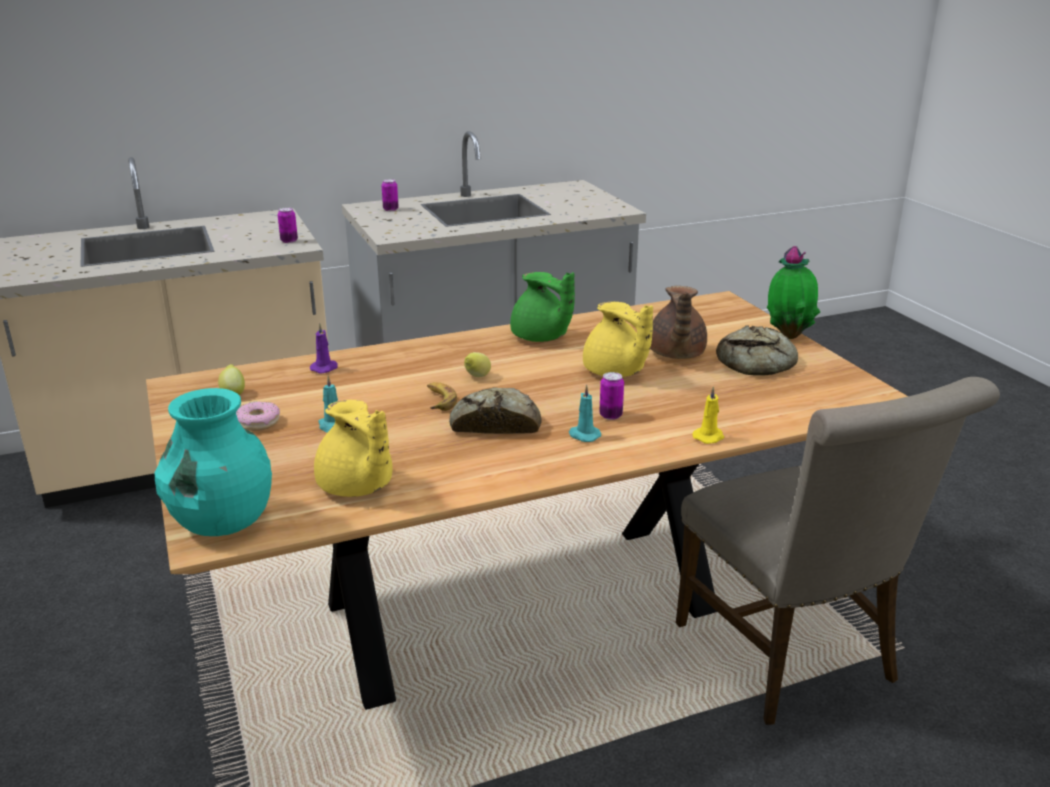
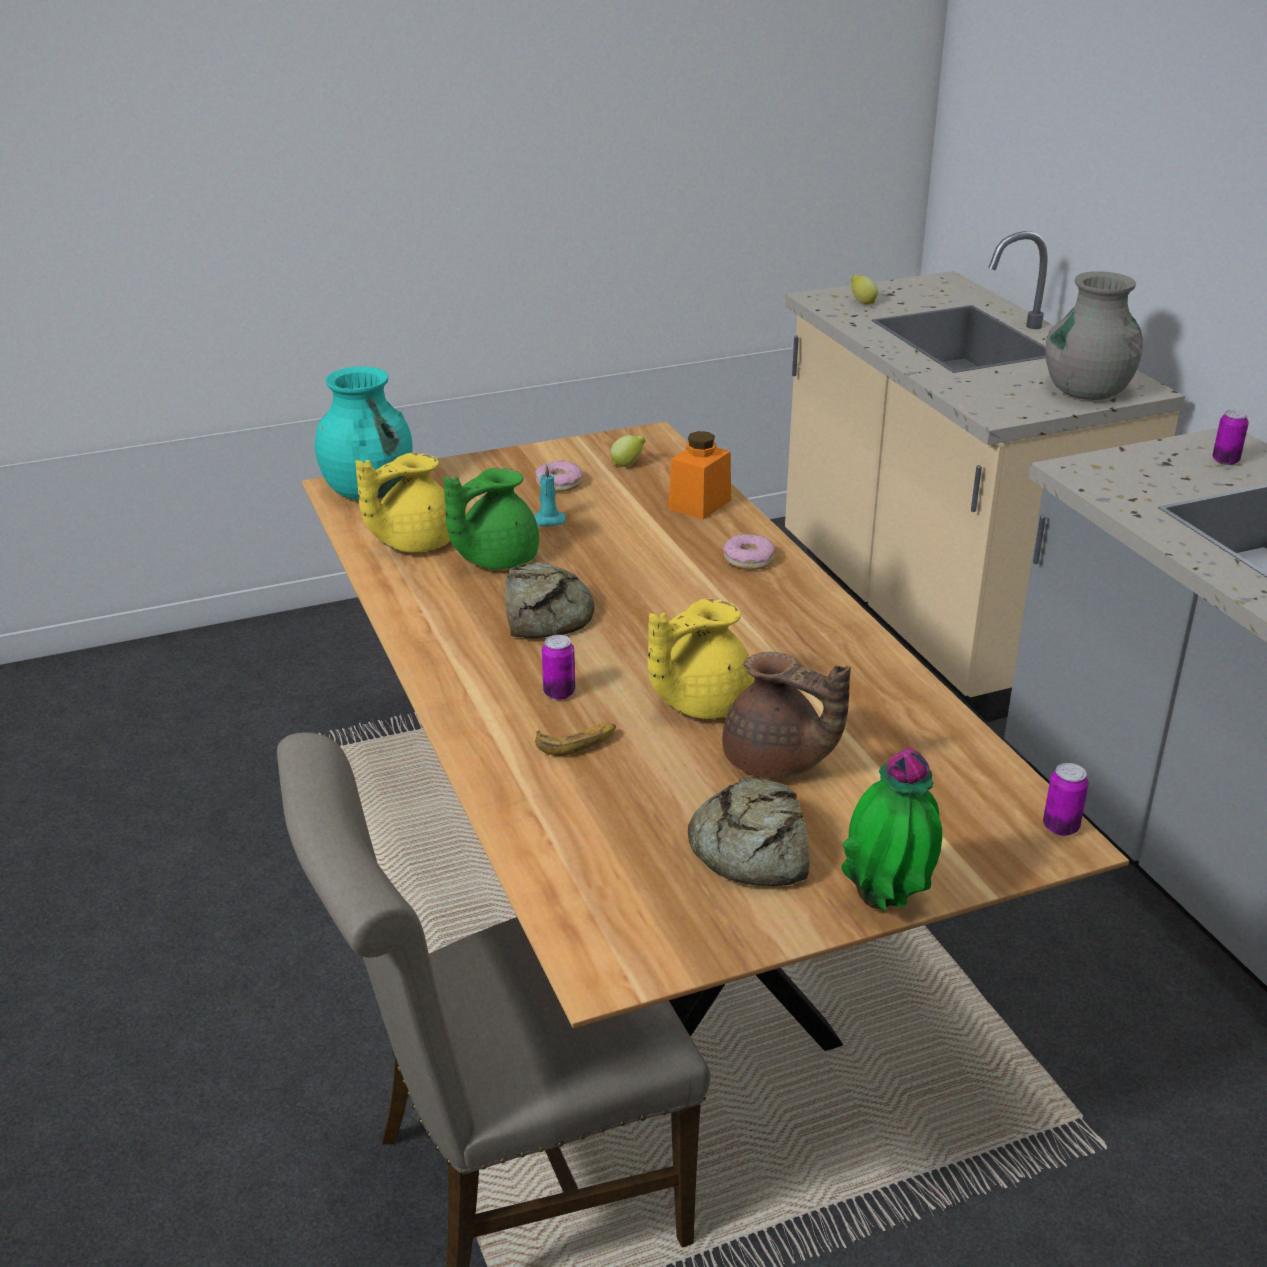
camera: 90 degrees right, 5 degrees up
(273, 225) = (1086, 392): none -> grey vase
(289, 241) = (1016, 407): can -> can (1060, 827)
(325, 368) = (699, 504): purple candle -> orange jar
(422, 354) = (749, 559): none -> donut
(439, 400) = (609, 576): banana -> banana (577, 743)
(476, 377) = (678, 598): lemon -> lemon (862, 302)
(541, 338) = (823, 644): green teapot -> green teapot (494, 559)
(583, 435) = (505, 671): turquoise candle -> none
(675, 354) = (776, 763): brown teapot -> brown teapot turned 150 degrees counterclockwise
(709, 437) = (488, 768): yellow candle -> none

